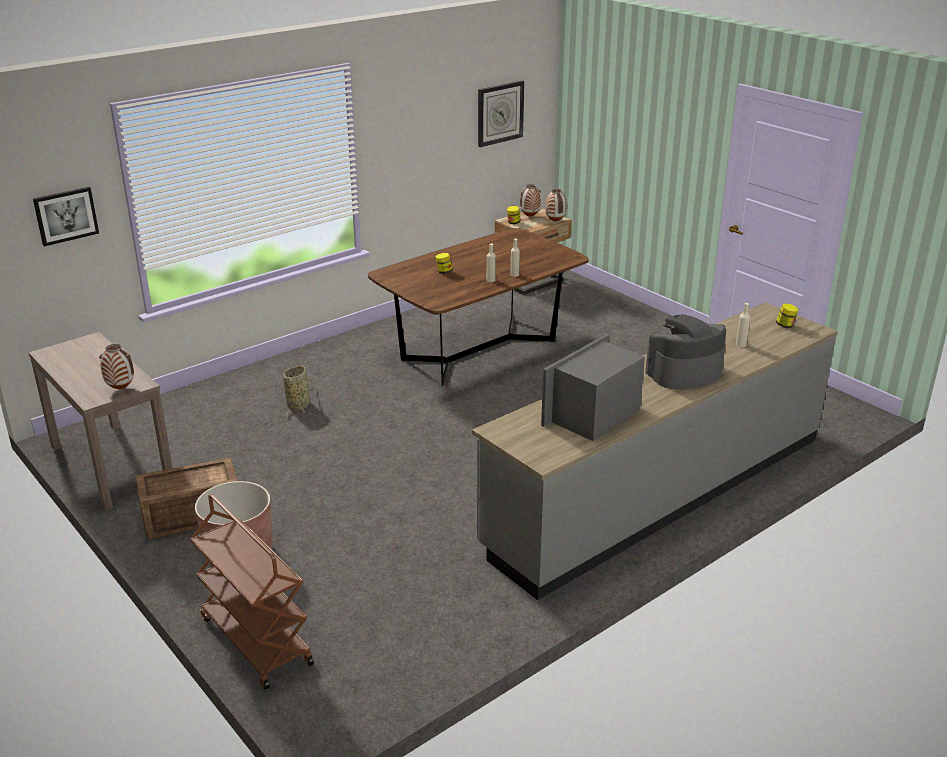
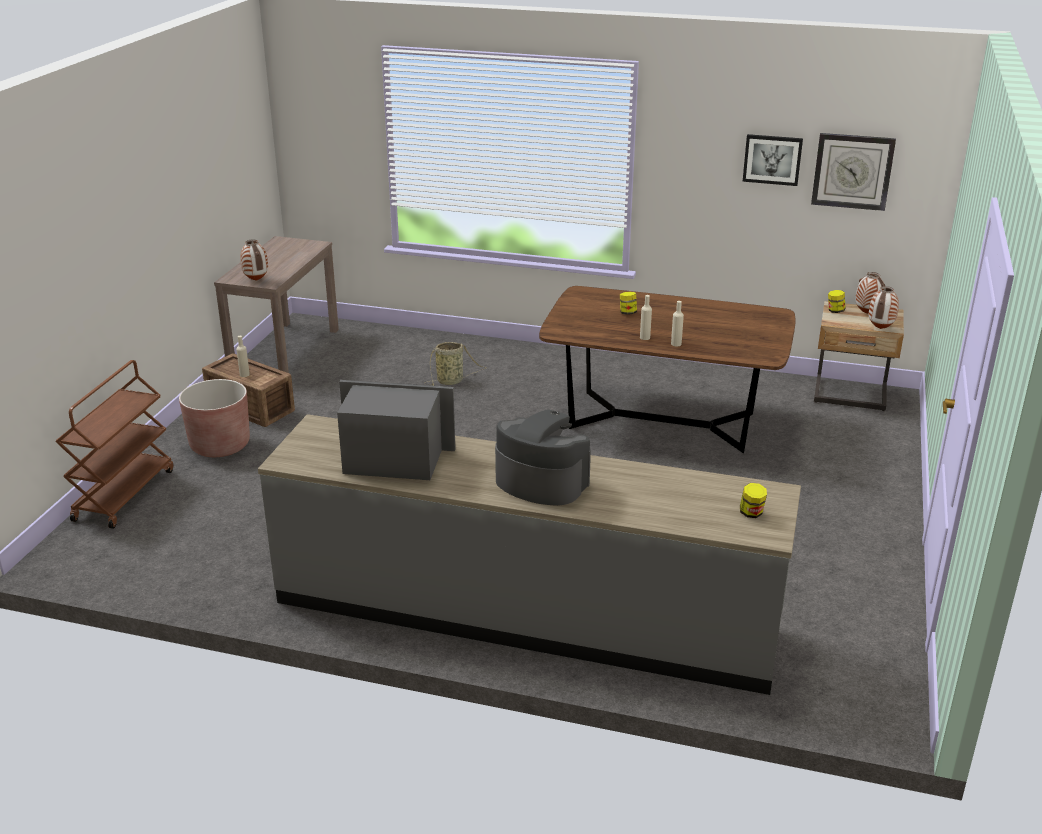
camera: 55 degrees right, 0 degrees up
(66, 215) = (333, 134): picture -> picture (772, 159)
(741, 344) = (657, 497): beige bottle -> beige bottle (244, 374)

